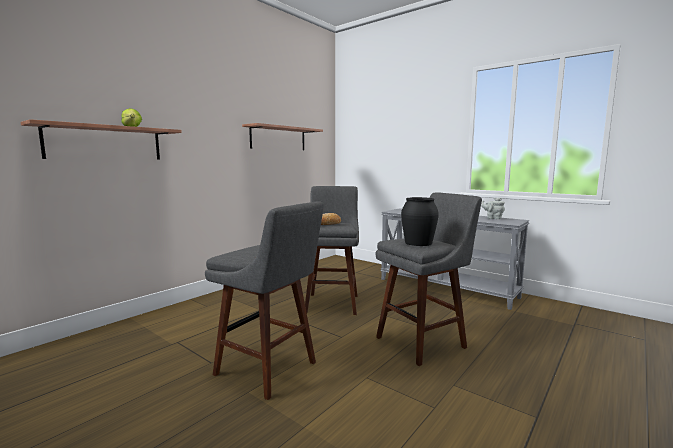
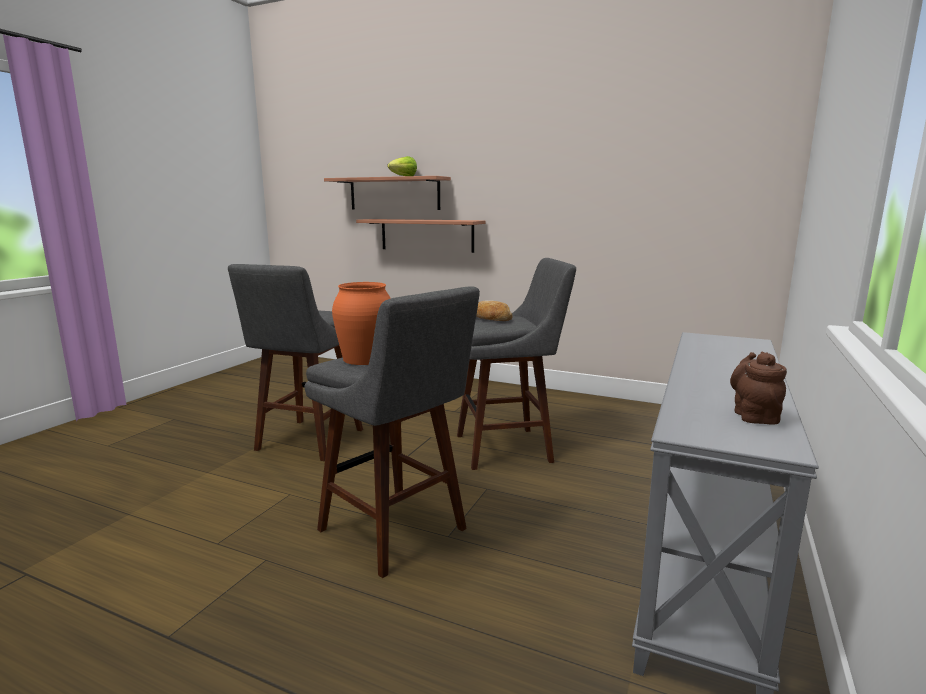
camera: 75 degrees right, 5 degrees up
(278, 138) = (626, 173): shelf -> shelf (426, 235)
(418, 243) = (365, 358): black vase -> orange vase
(493, 218) = (754, 415): grey teapot -> brown teapot

